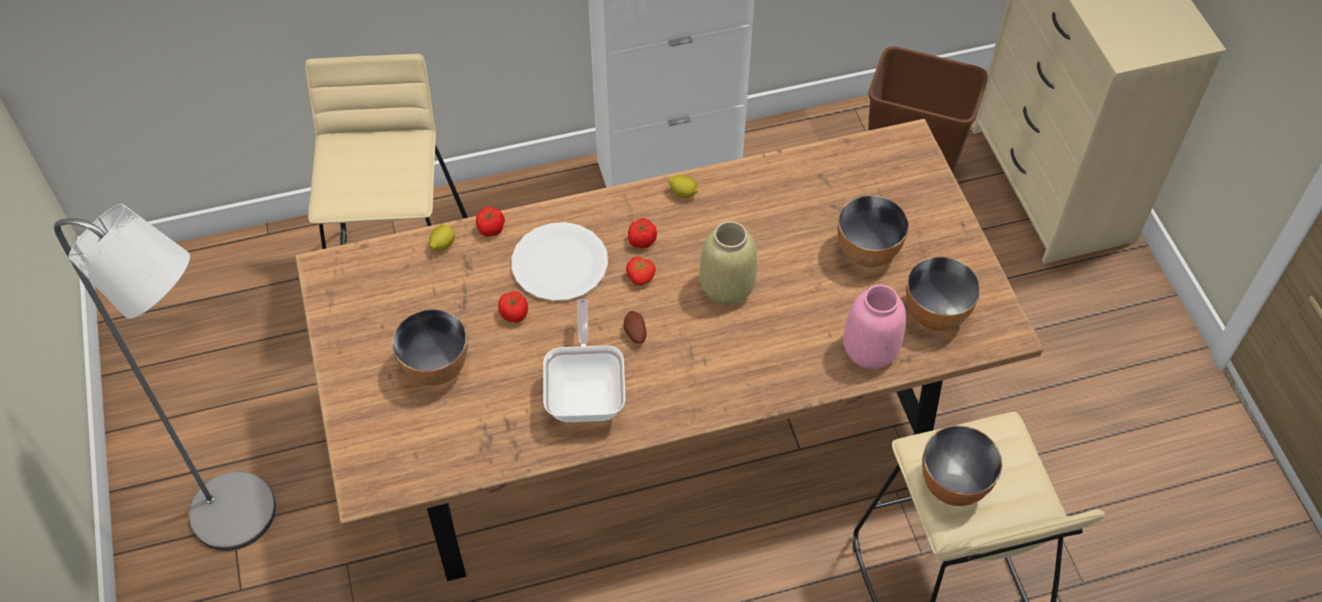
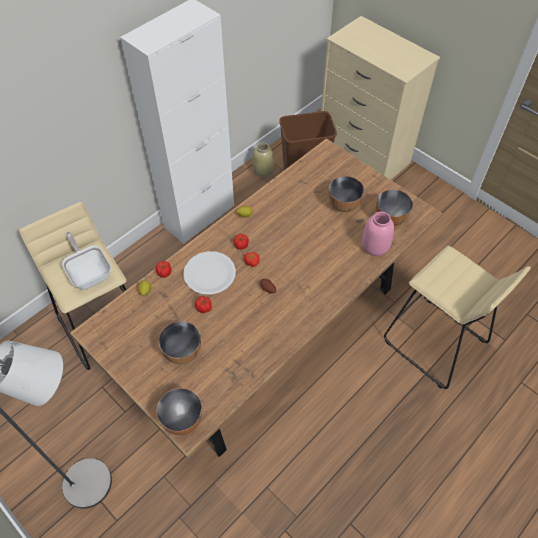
camera: 30 degrees left, 0 degrees up
(586, 392) = (264, 327): frying pan -> frying pan (89, 273)
(726, 288) = (294, 249): beige vase -> beige vase (263, 171)
(953, 485) = (448, 288): bowl -> bowl (183, 421)

